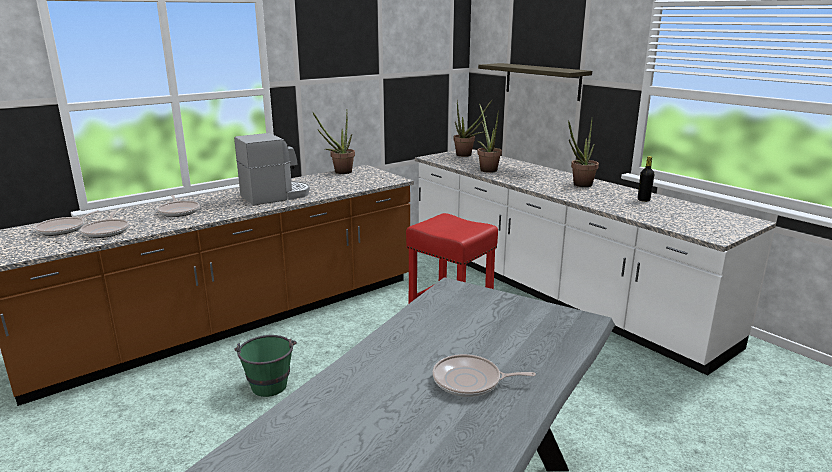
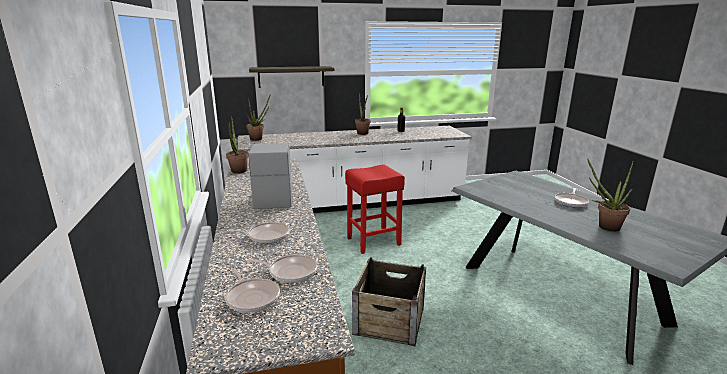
camera: 65 degrees left, 0 degrees up
(269, 382) = (389, 320): green bucket -> crate
(487, 169) = (301, 141): potted plant -> potted plant (604, 227)

